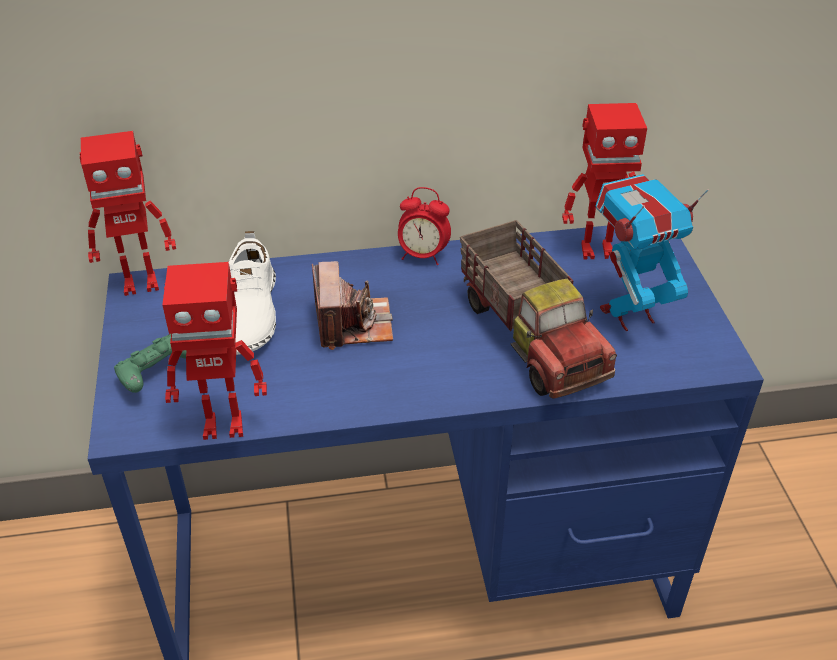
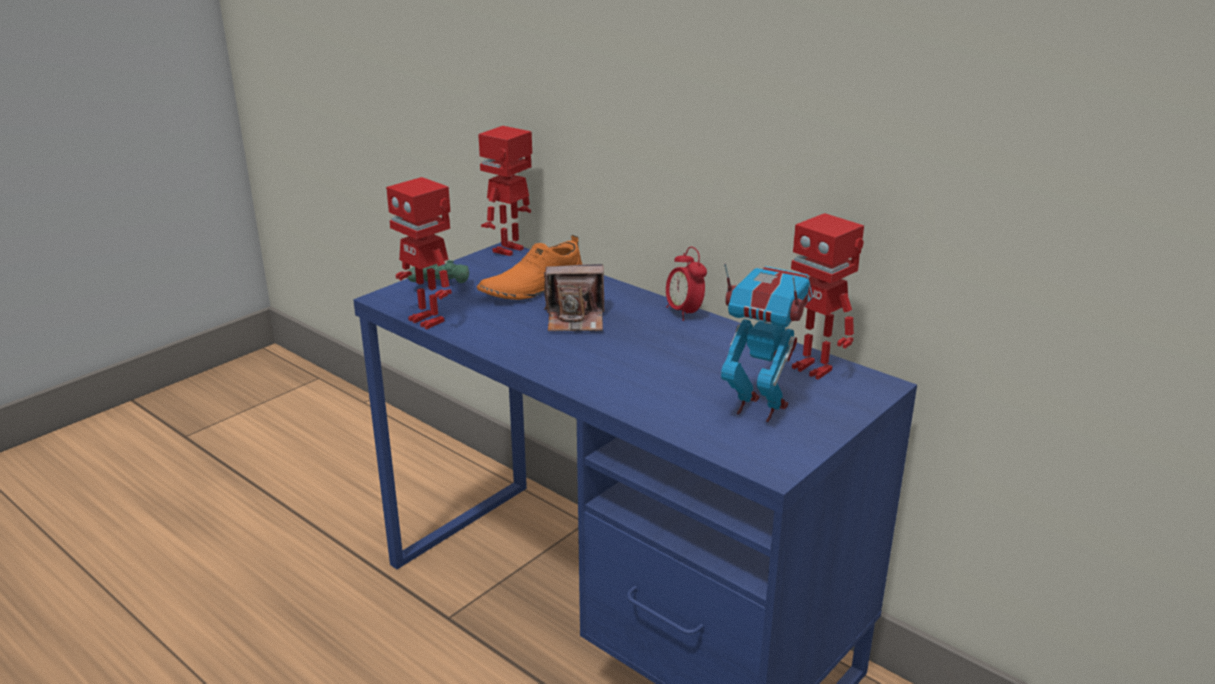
camera: 50 degrees right, 15 degrees down
(141, 283) = (510, 250): toy robot -> toy robot turned 90 degrees clockwise
(248, 314) = (532, 287): white shoe -> orange shoe
(353, 324) = (576, 319): camera -> camera turned 45 degrees clockwise
(532, 335) = (667, 380): toy truck -> none

